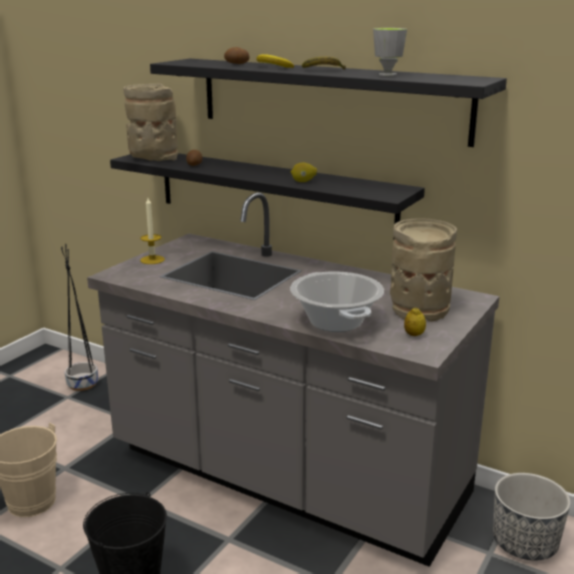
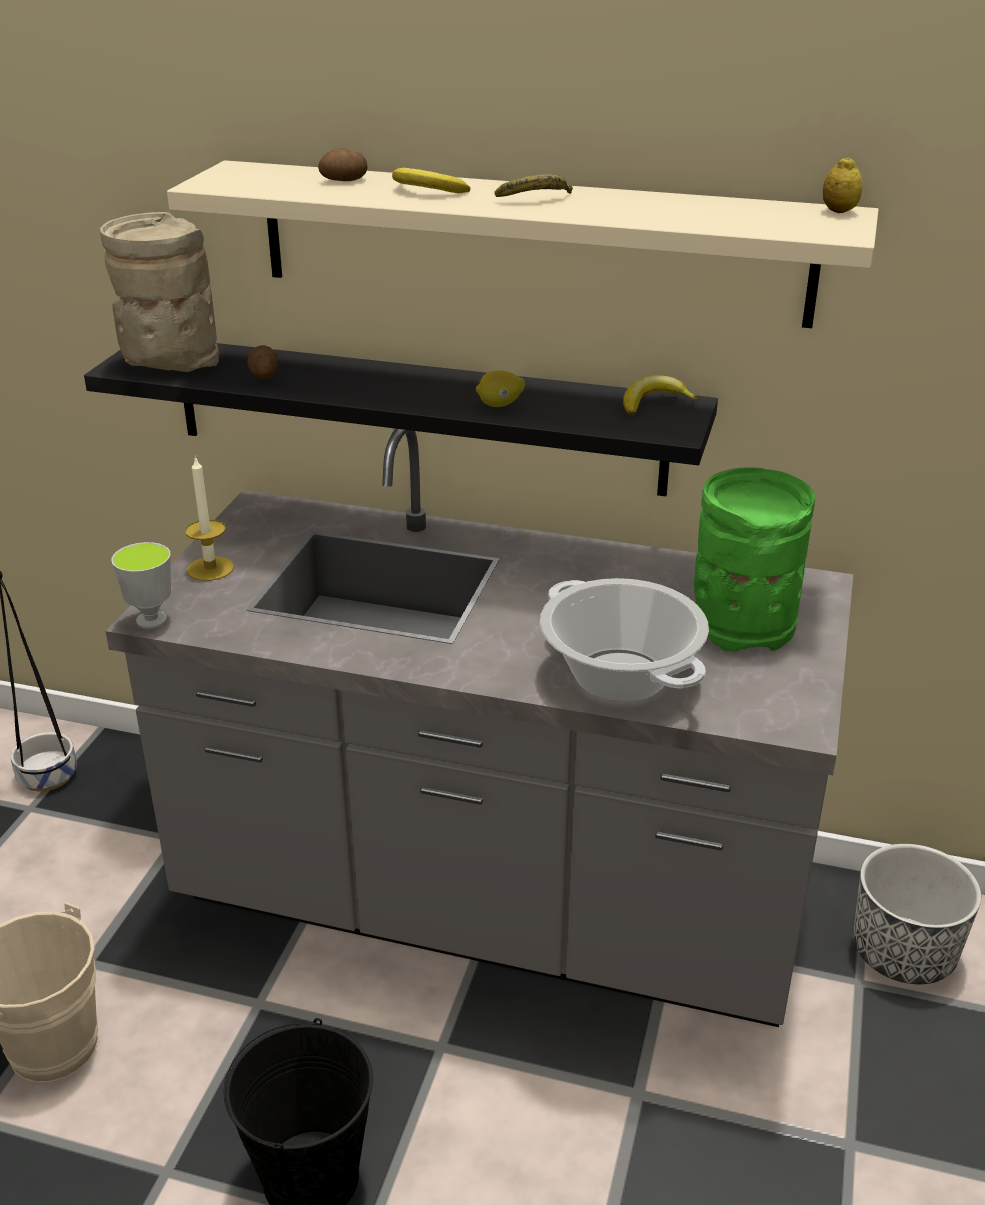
camera: 15 degrees left, 10 degrees up
(329, 99) = (530, 242): black shelf -> beige shelf
(386, 186) = (654, 403): none -> banana
(387, 75) = (669, 212): cup -> cup (151, 620)
(414, 335) = (763, 686): lemon -> lemon (839, 211)
(419, 309) = (742, 623): beige vase -> green vase

